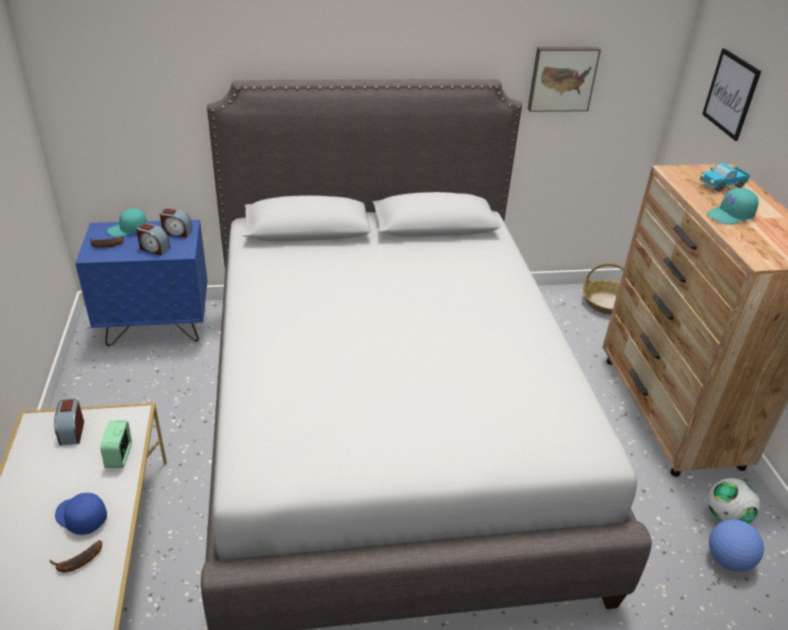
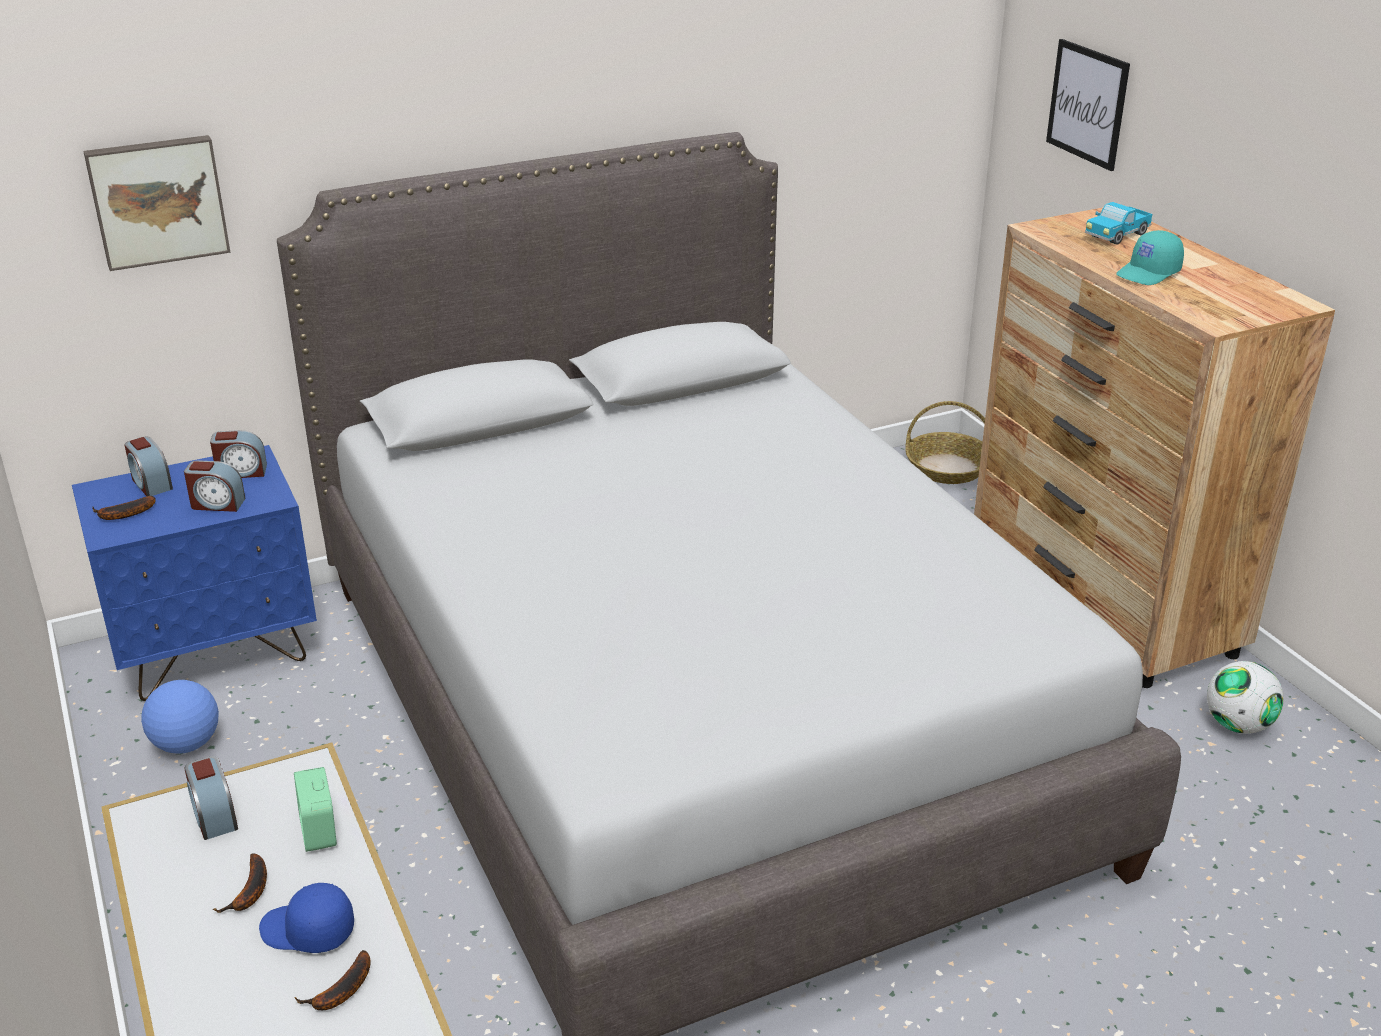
camera: 15 degrees left, 5 degrees down
(65, 484) = (250, 892): none -> banana
(128, 230) = (151, 483): turquoise cap -> alarm clock
(562, 78) = (826, 117): picture -> picture (158, 201)
(728, 560) = (1262, 779): football -> football (186, 744)

